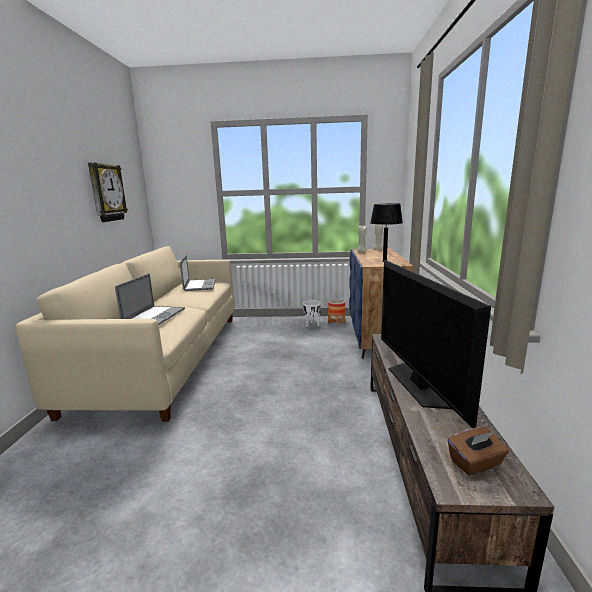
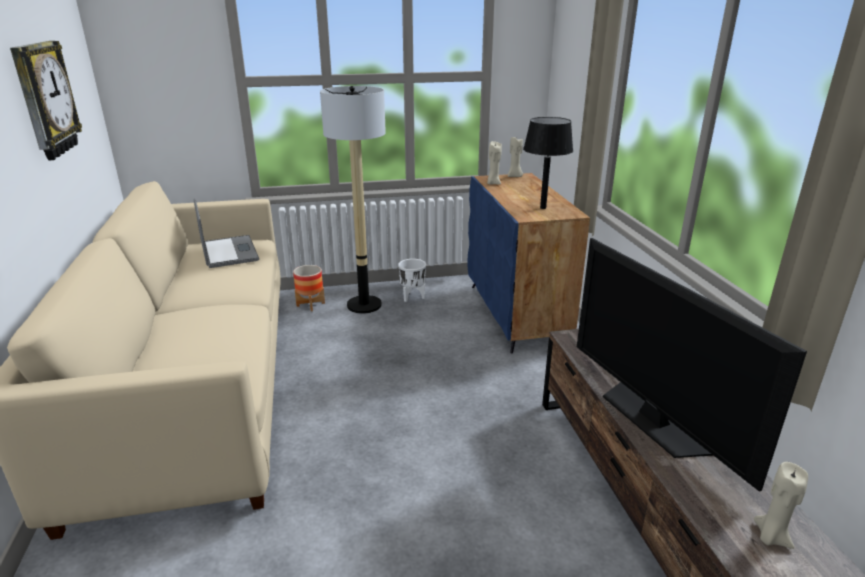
camera: 15 degrees left, 10 degrees up
(154, 316) = (195, 334): laptop -> none
(280, 327) = (364, 305): none -> floor lamp
(336, 323) = (449, 291): planter -> planter (310, 304)
(475, 463) = (770, 537): brown tissue box -> beige candle

